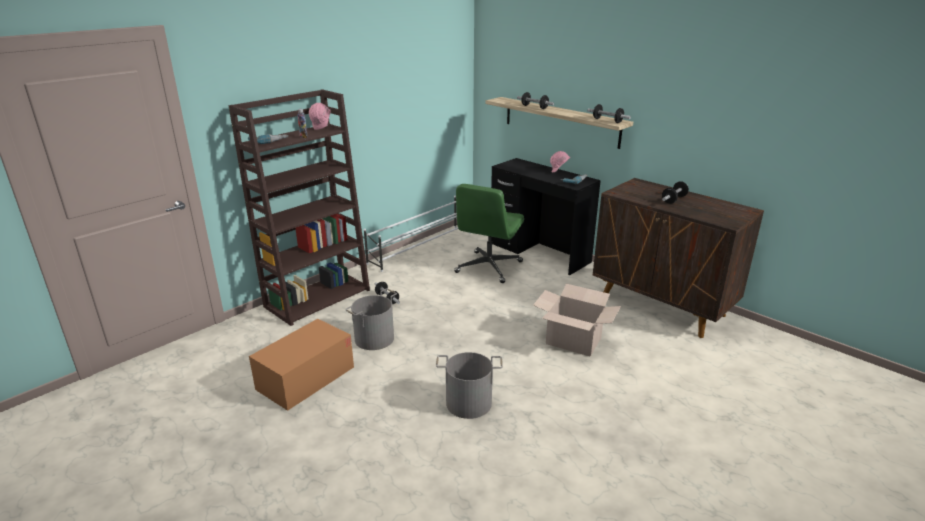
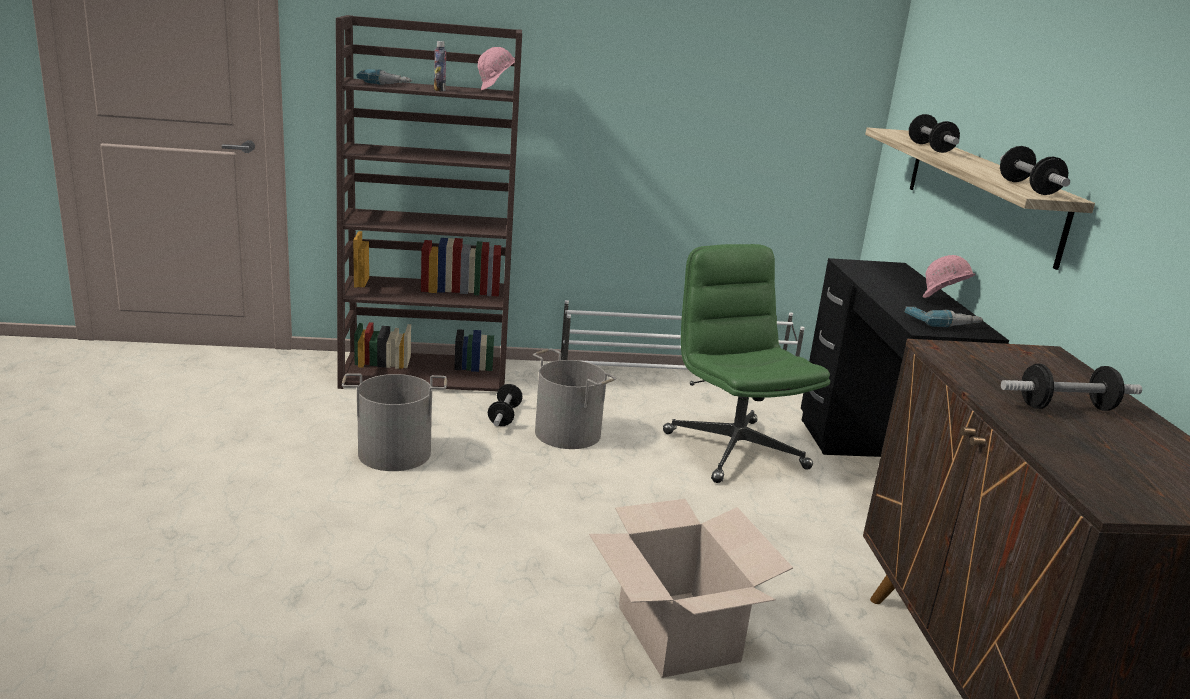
camera: 40 degrees right, 5 degrees down
(306, 378) = (236, 452): cardboard box -> none
(468, 403) = (339, 610): grey bucket -> grey bucket (567, 433)
(488, 267) = (733, 449): green office chair -> green office chair turned 90 degrees clockwise

